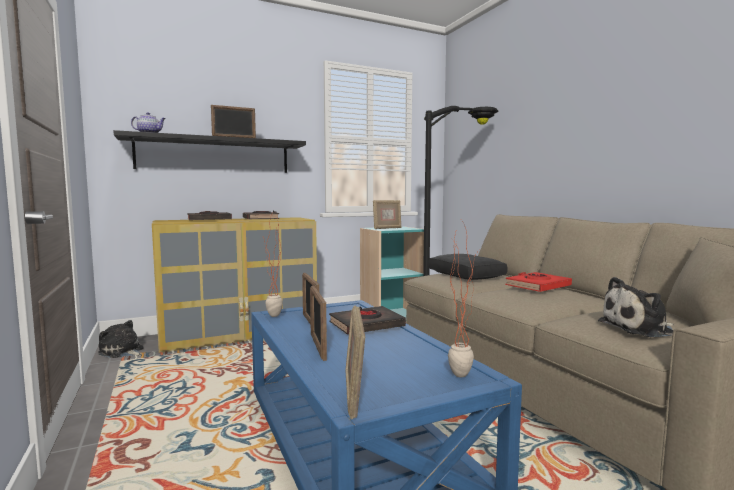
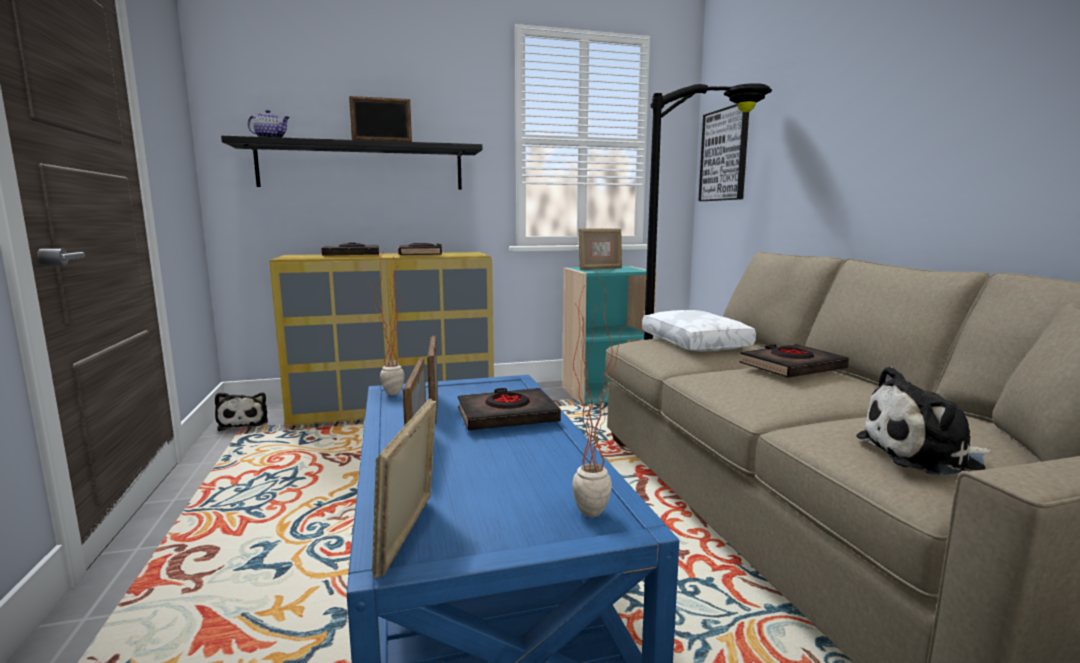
camera: 10 degrees right, 5 degrees up
(122, 352) = (244, 422): plush toy -> plush toy turned 150 degrees counterclockwise
(465, 152) = (724, 155): none -> picture
(467, 275) = (696, 343): black pillow -> white pillow
(537, 286) = (791, 367): red book -> black book

